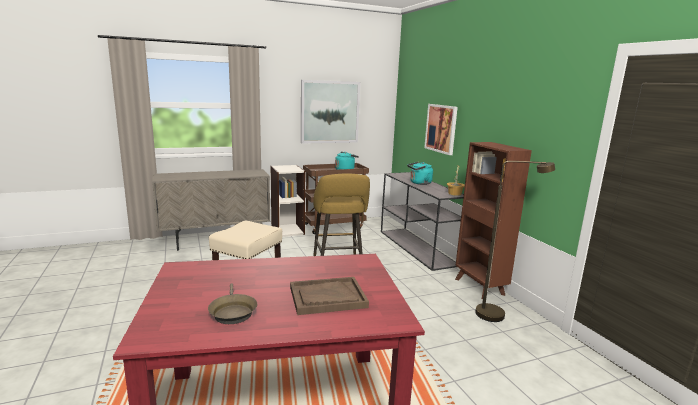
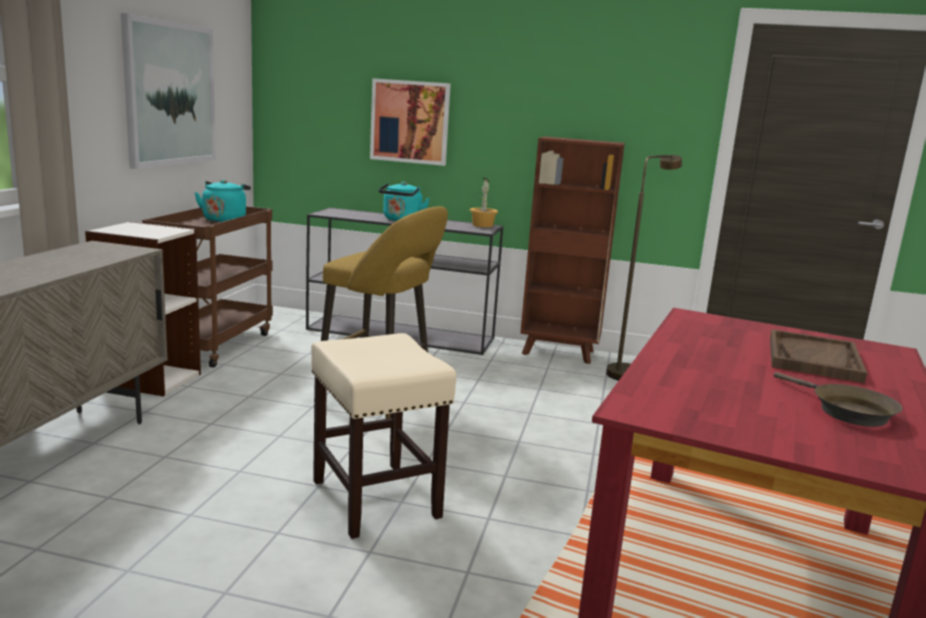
camera: 55 degrees left, 0 degrees up
(232, 312) = (846, 411): brown frying pan -> brown frying pan turned 45 degrees clockwise

